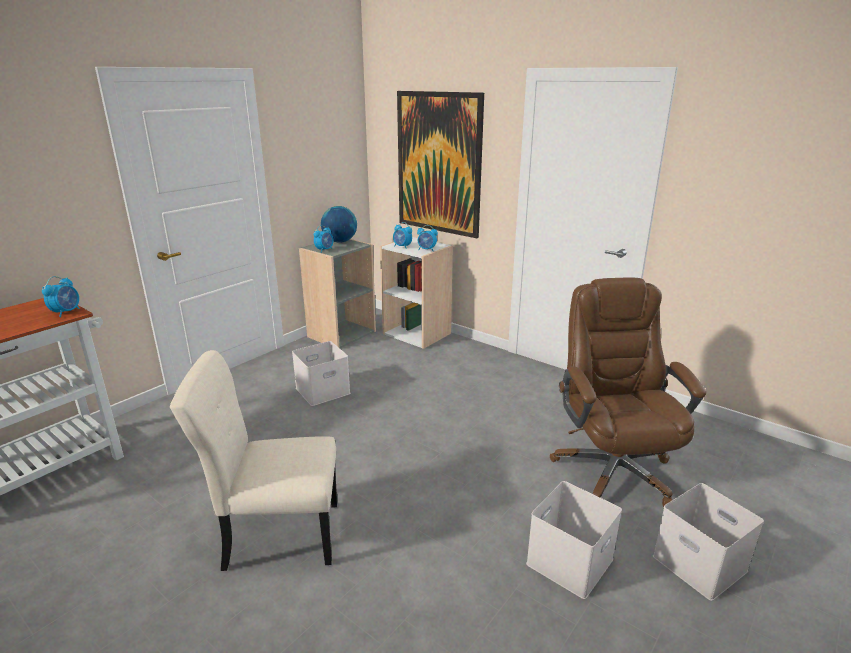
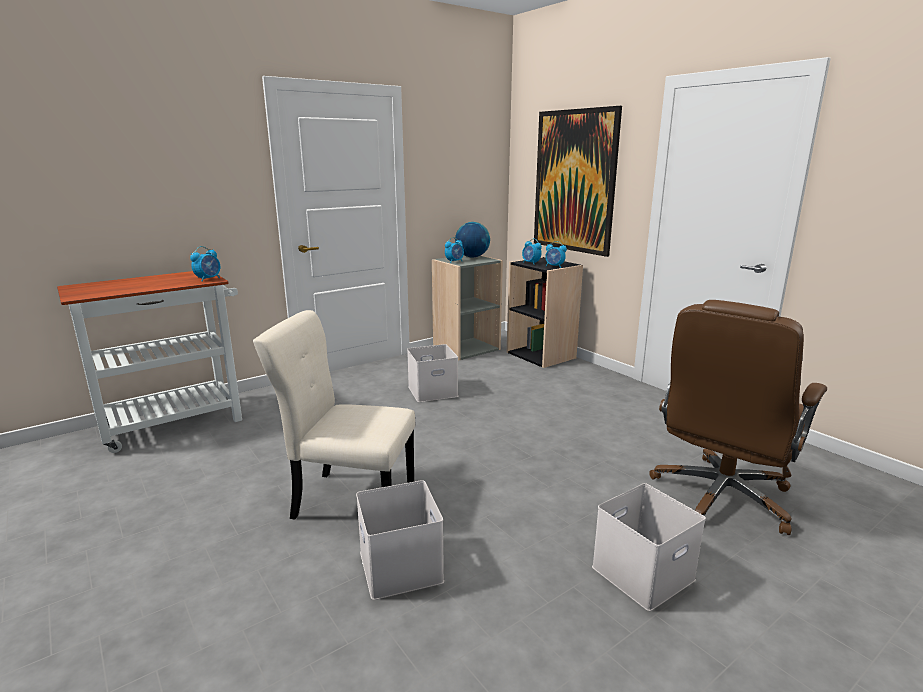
camera: 15 degrees right, 5 degrees down
(418, 333) = (542, 355): white bookcase -> black bookcase
(612, 469) = (721, 497): brown office chair -> brown office chair turned 150 degrees counterclockwise
(697, 563) = (802, 603): white storage box -> white storage box (398, 566)

